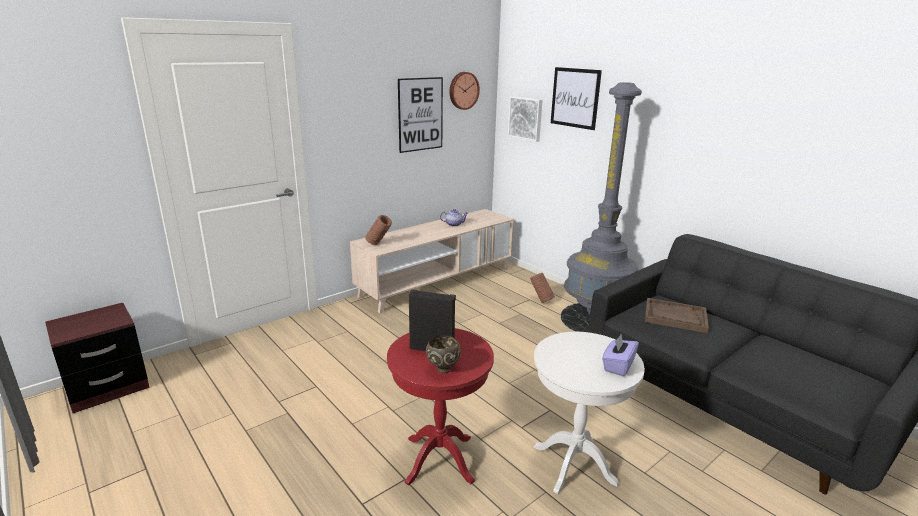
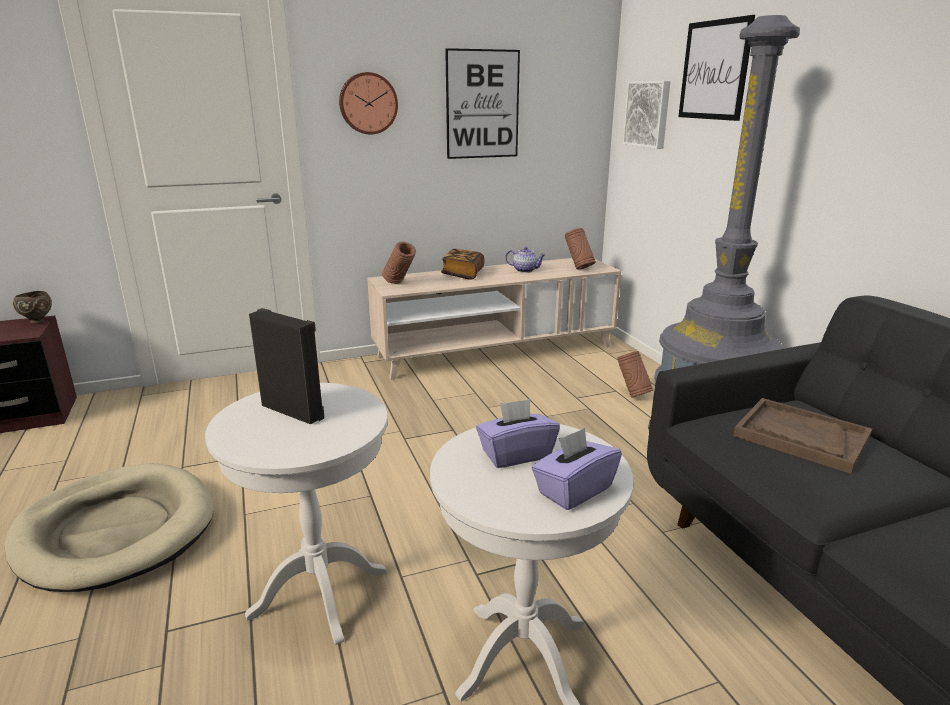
camera: 20 degrees right, 0 degrees up
(270, 454) = (116, 531): none -> beige dog bed
(415, 231) = (463, 274): none -> book
(439, 459) = (319, 593): red side table -> white side table
(443, 369) = (276, 441): brown bowl -> brown bowl (38, 321)
(463, 90) = (555, 73): wall clock -> wall clock (368, 103)
(486, 219) = (578, 268): none -> brown vase
(575, 352) = (516, 454): none -> purple tissue box

